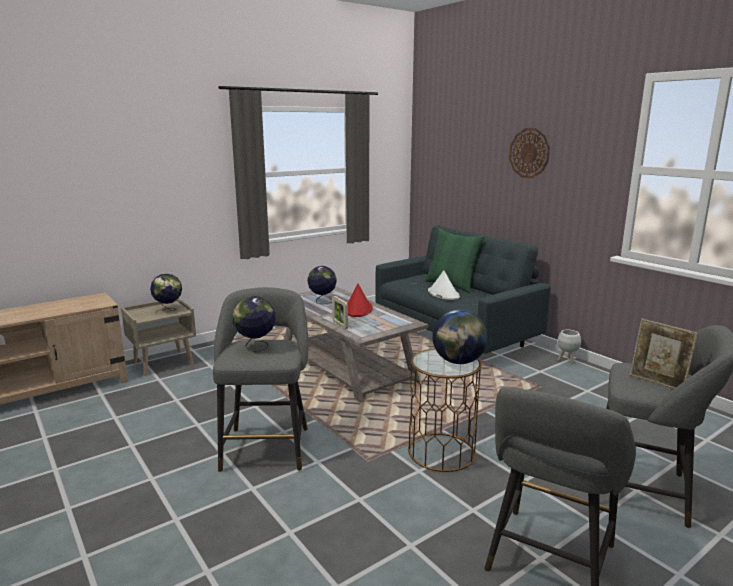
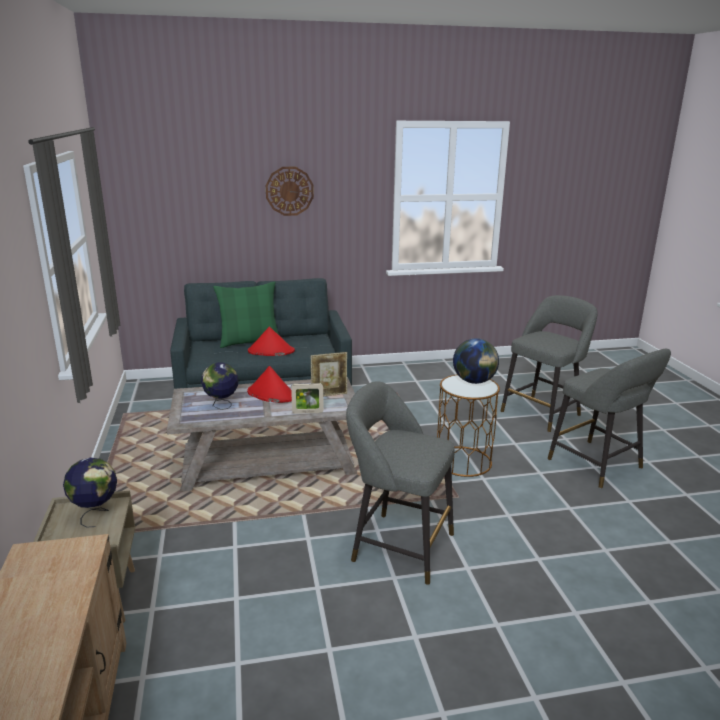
camera: 65 degrees left, 5 degrees up
(256, 348) = (404, 448): globe -> none
(443, 294) = (271, 351): white hat -> red hat
(567, 361) = (364, 369): white planter -> none
(657, 382) = (555, 340): picture frame -> picture frame (329, 395)

